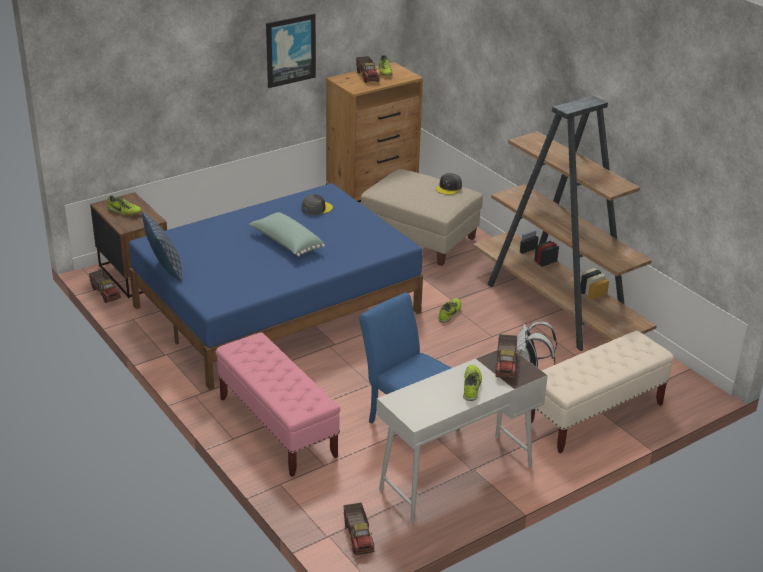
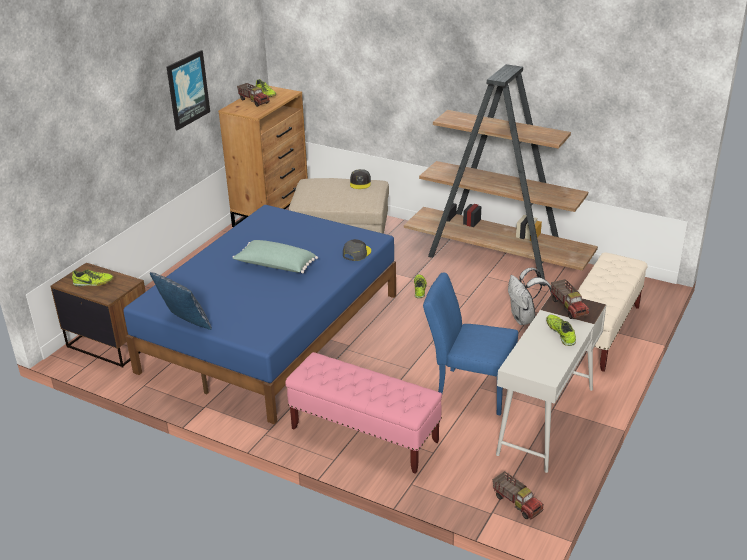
camera: 25 degrees left, 0 degrees up
(105, 293) = (95, 370): toy truck -> none
(316, 208) = (273, 229): grey cap -> grey cap (356, 253)

